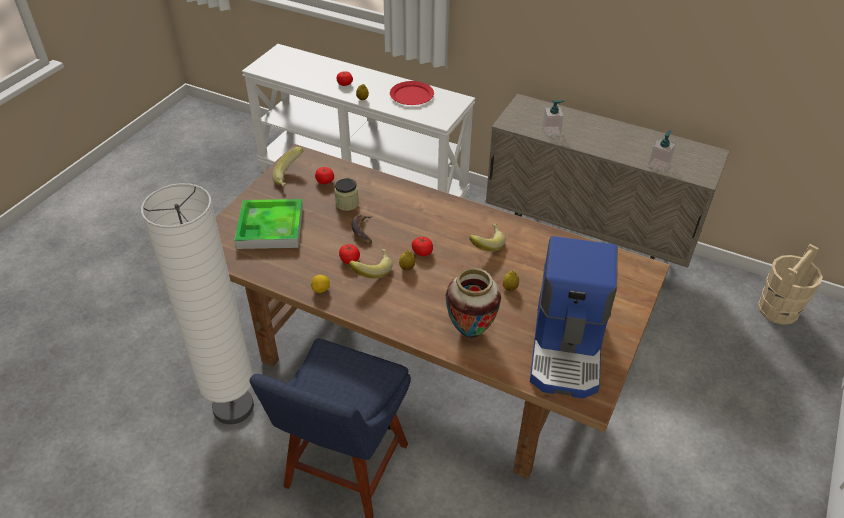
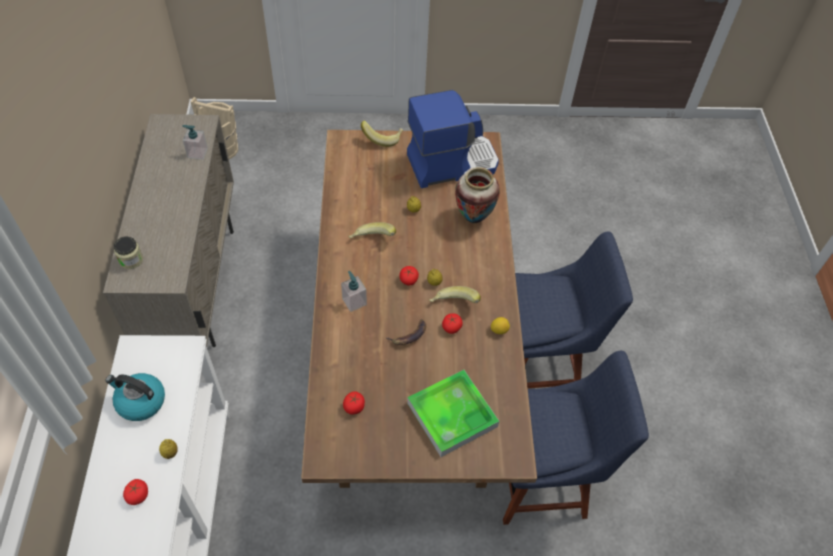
camera: 120 degrees left, 10 degrees up
(233, 407) = (544, 478): white floor lamp -> blue chair
(290, 177) = (366, 444): banana -> banana (382, 138)
(347, 203) = (378, 368): jar -> jar (131, 260)
(411, 95) = (140, 402): red plate -> kettle
(551, 131) = (173, 241): soap dispenser -> soap dispenser (354, 301)

